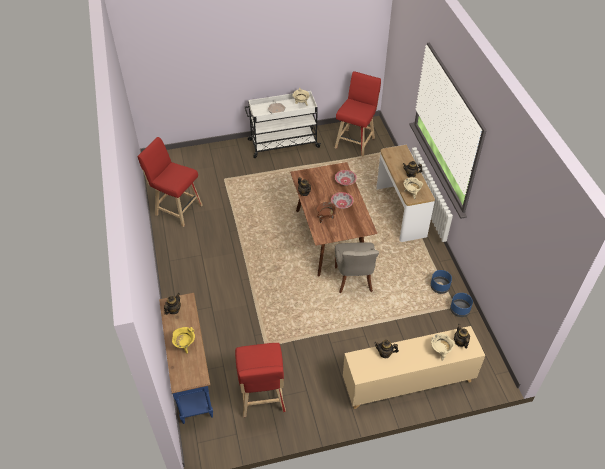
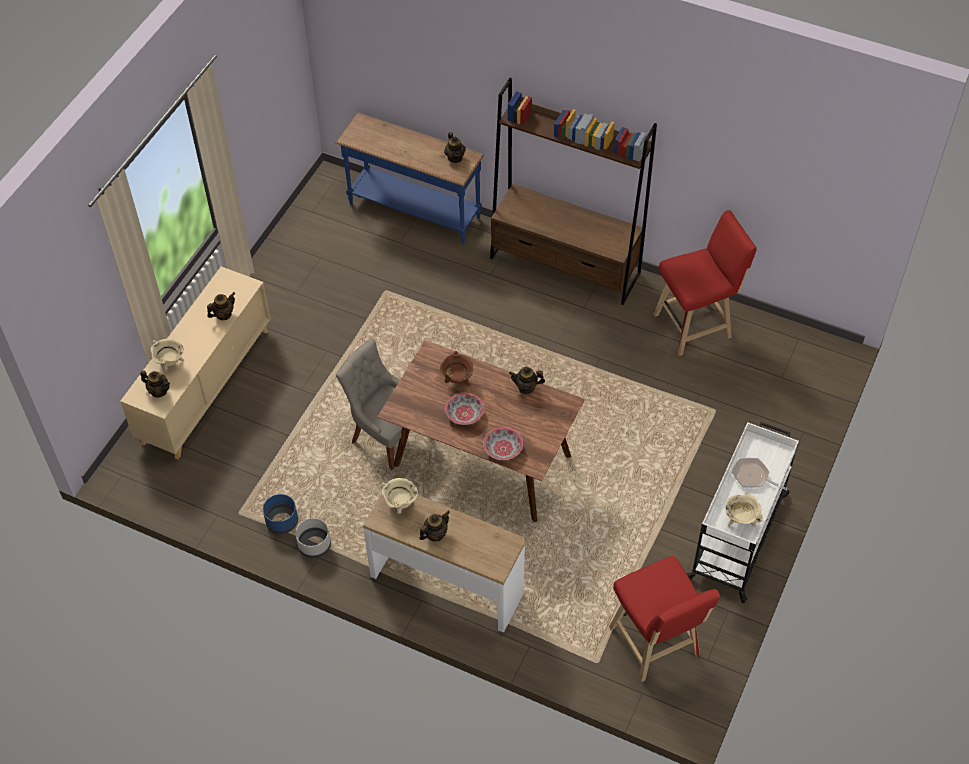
camera: 130 degrees right, 5 degrees up
(178, 278) = (565, 265): none -> brown bookcase
(185, 345) = (400, 145): yellow cooking pot -> none
(262, 398) = (327, 252): red stool -> none
(436, 266) = (314, 545): none -> grey planter
(460, 310) = (229, 514): blue planter -> none

